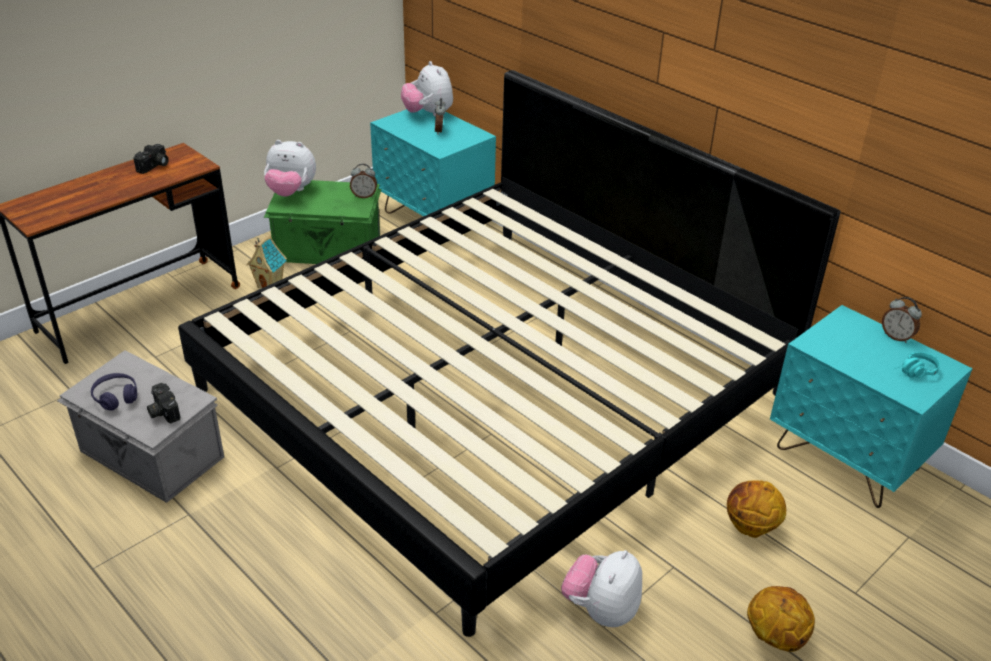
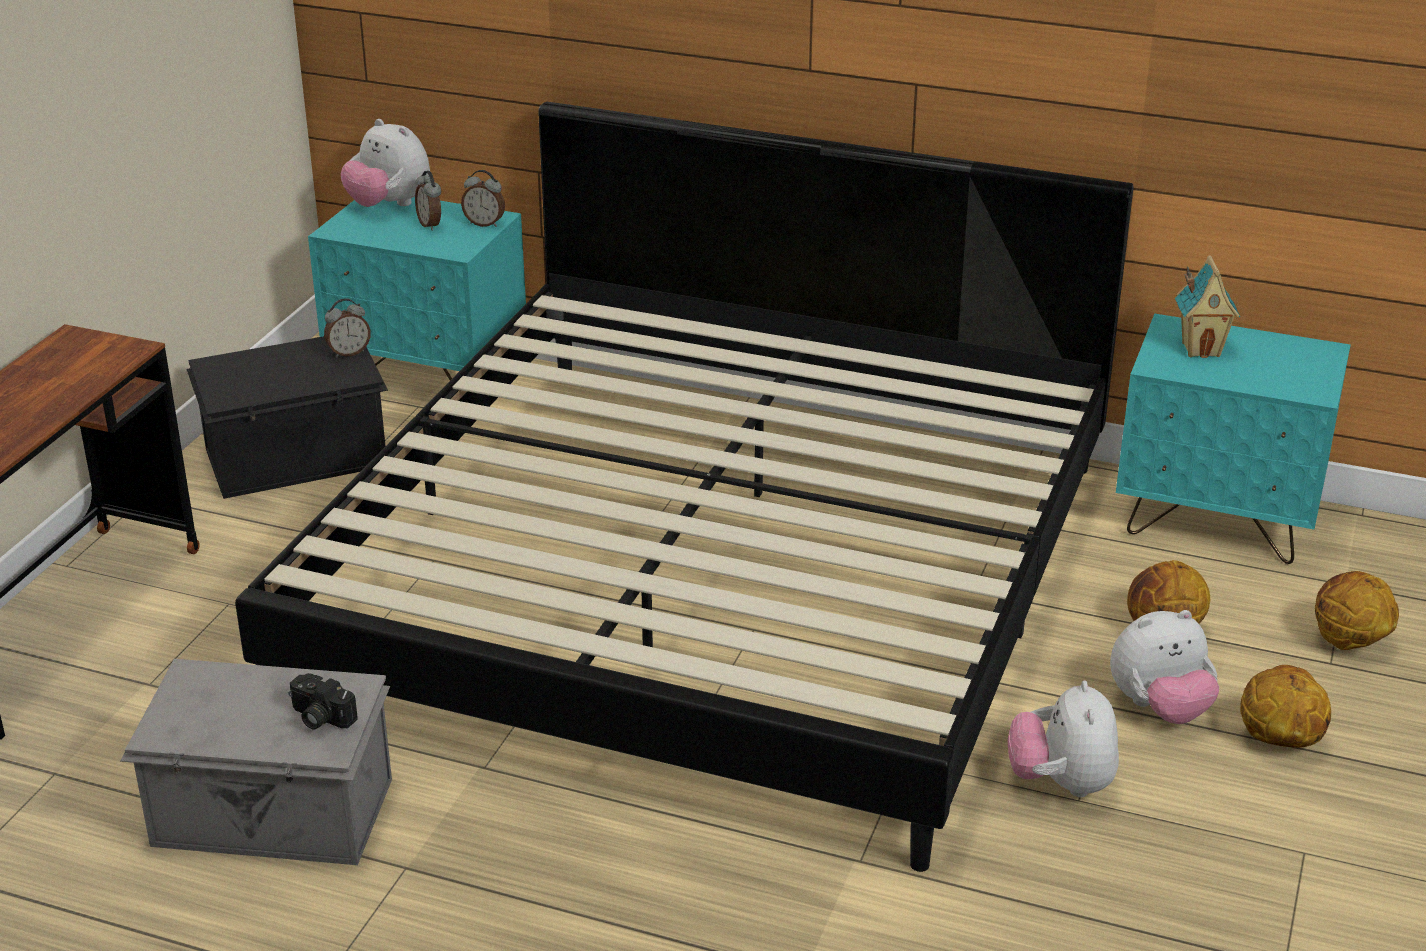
camera: 25 degrees left, 5 degrees down
(116, 397) = (224, 722): purple headphones -> none
(154, 166) = (55, 368): camera -> none
(270, 285) = (248, 533): toy house -> toy house (1201, 349)
(291, 192) = (225, 375): plush toy -> plush toy (1159, 708)
(328, 249) = (297, 459): green storage box -> black storage box
(879, 582) = (1348, 643): none -> basketball
(896, 337) = (1244, 333): alarm clock -> alarm clock (485, 223)
(914, 372) = (1294, 366): turquoise headphones -> none

